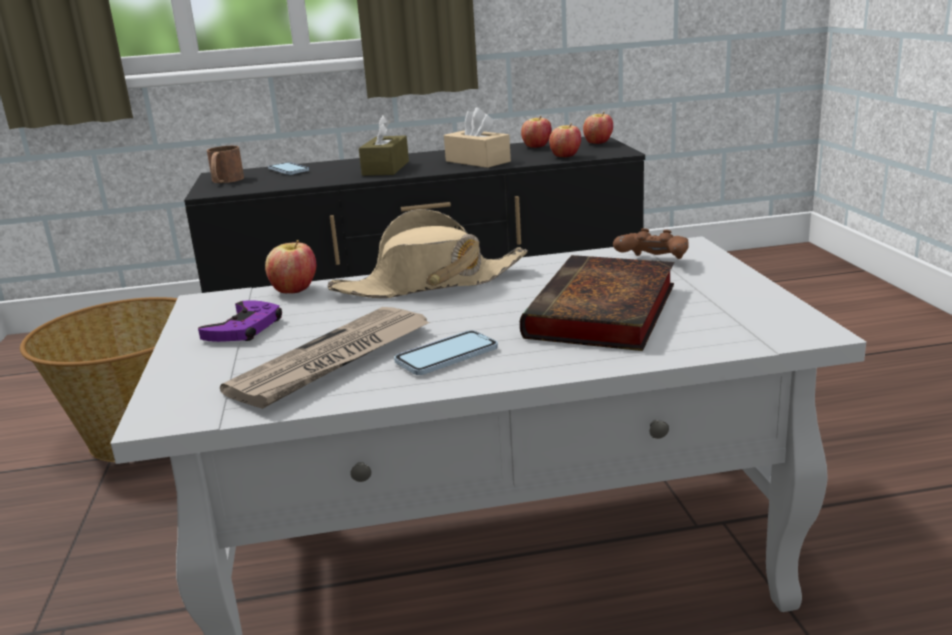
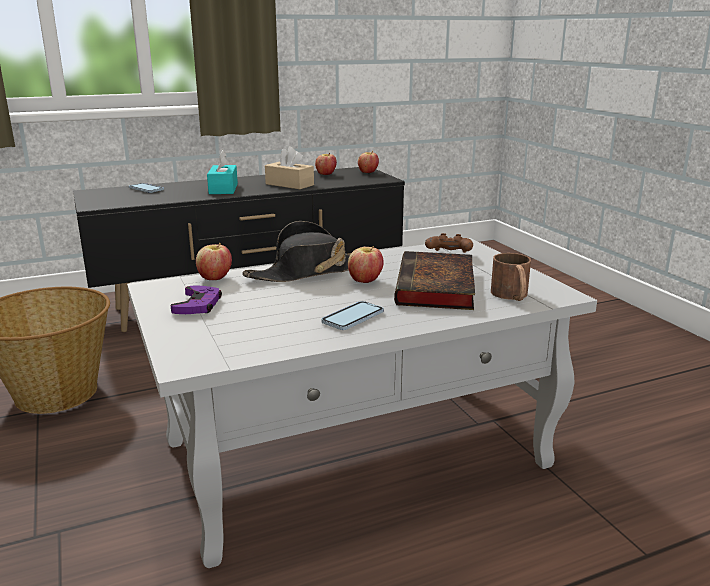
camera: 15 degrees left, 0 degrees up
(225, 181) = (99, 197): brown mug -> brown mug (512, 296)
(333, 361) = (278, 324): newspaper -> none
(386, 168) = (223, 189): brown tissue box -> turquoise tissue box
(429, 284) = (309, 271): beige hat -> black hat
(565, 157) = (351, 182): apple -> apple (365, 281)

